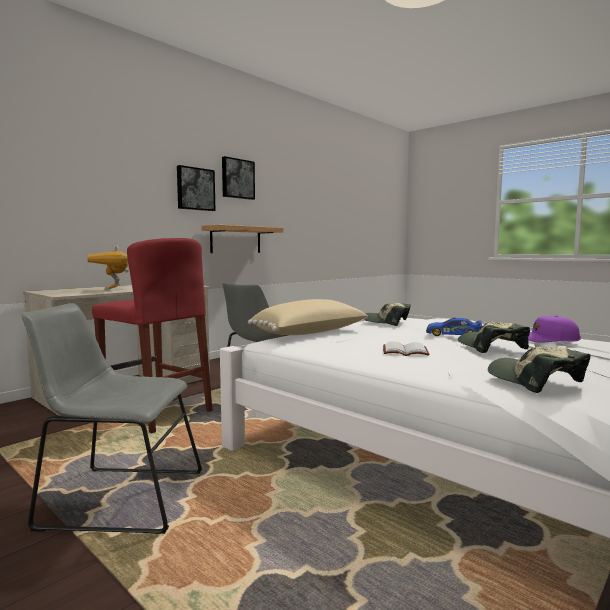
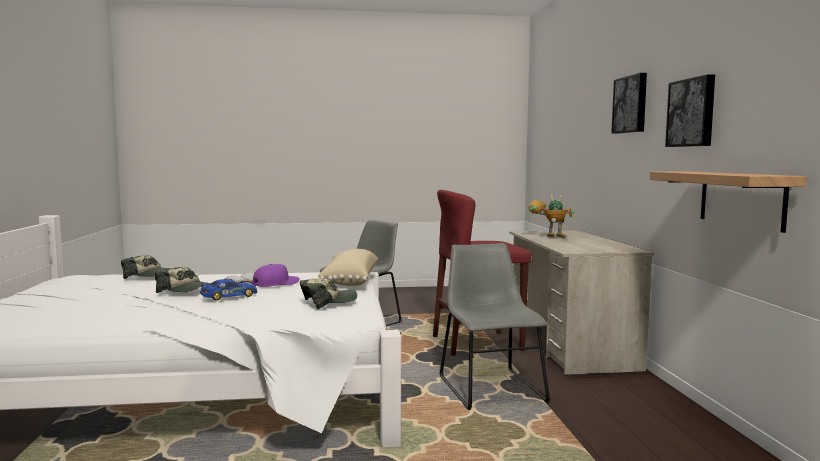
camera: 130 degrees right, 0 degrees up
(237, 179) = (754, 74): picture -> picture (631, 104)
(547, 339) = (138, 306): purple cap -> purple cap (276, 283)

